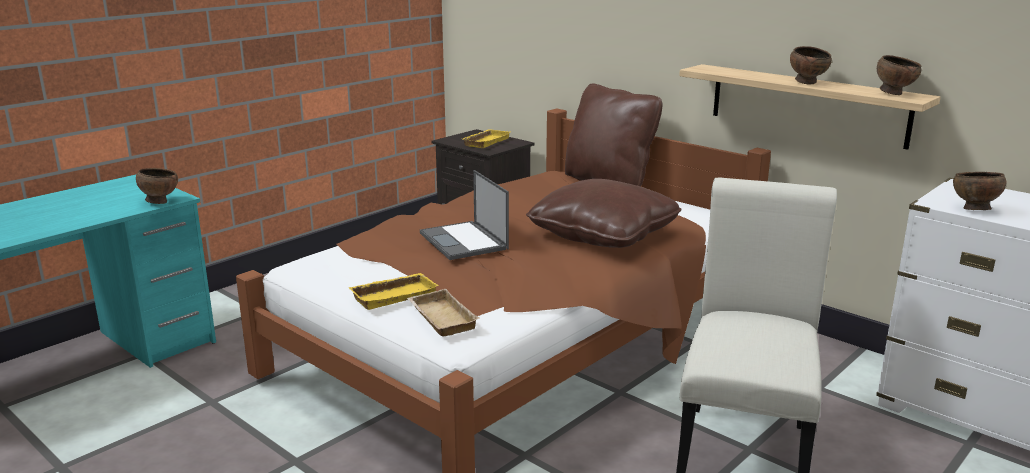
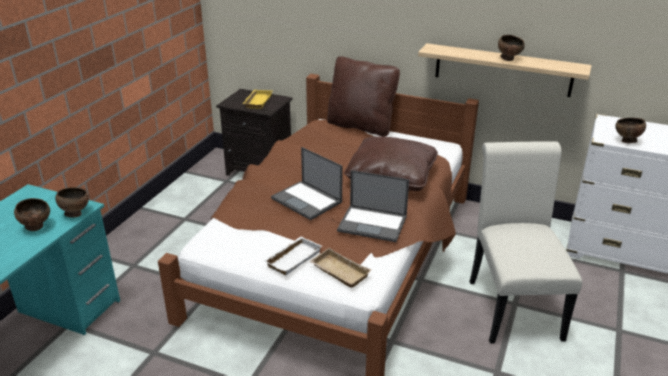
camera: 20 degrees left, 10 degrees up
(394, 295) = (292, 258): yellow tray -> white tray
(531, 276) = (373, 223): none -> laptop
(894, 93) = (565, 65): brown bowl -> brown bowl (37, 227)

